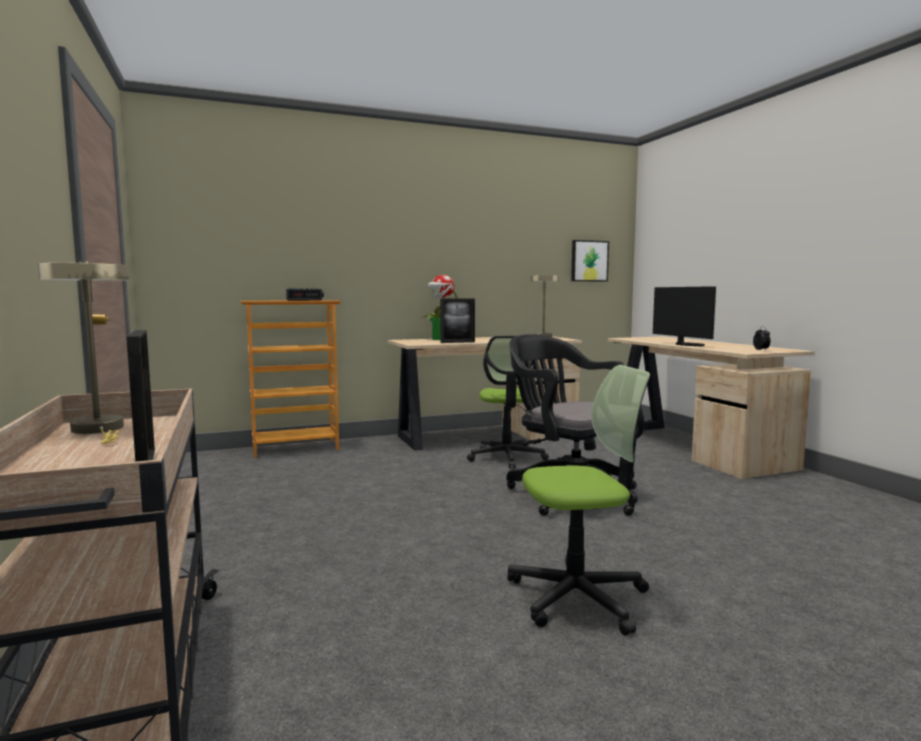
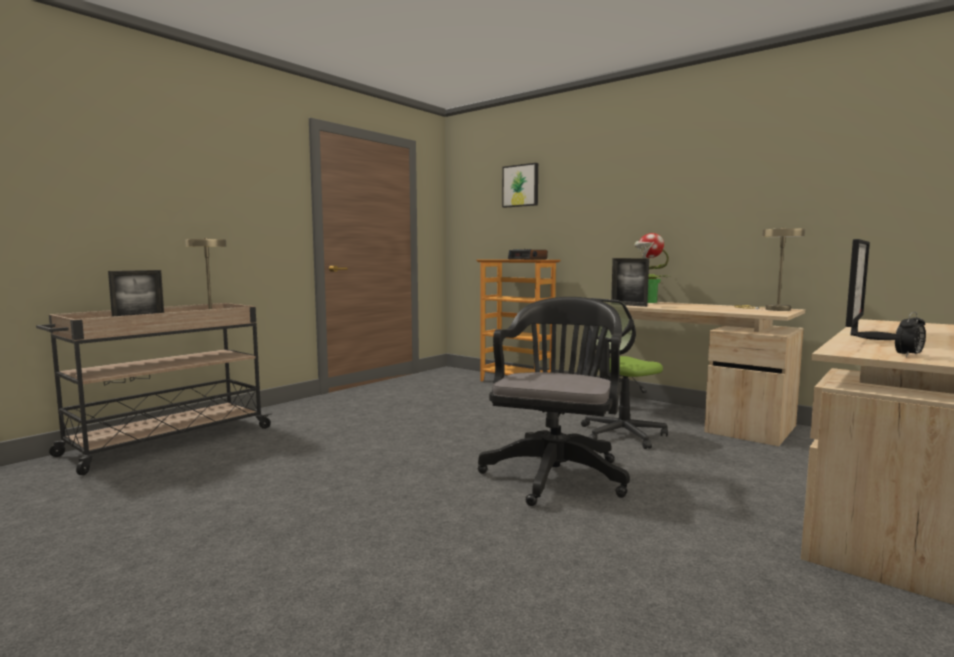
camera: 60 degrees right, 0 degrees up
(578, 596) = (323, 510): office chair -> none
(589, 261) = (898, 203): picture -> picture (521, 185)

